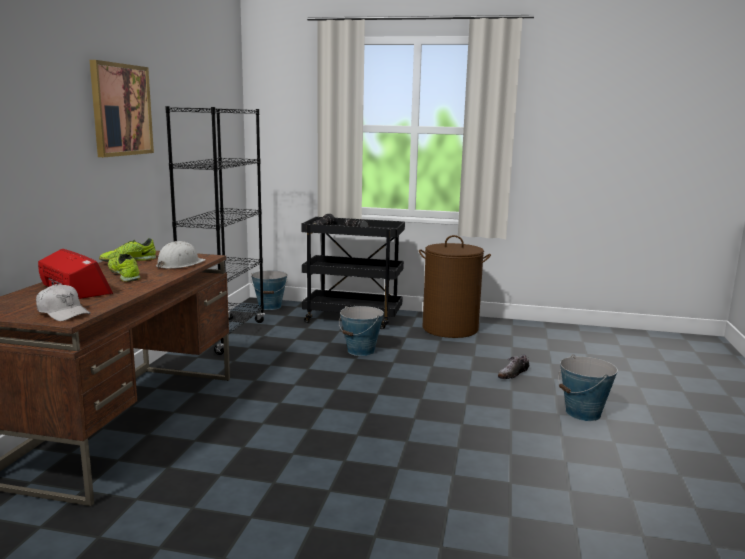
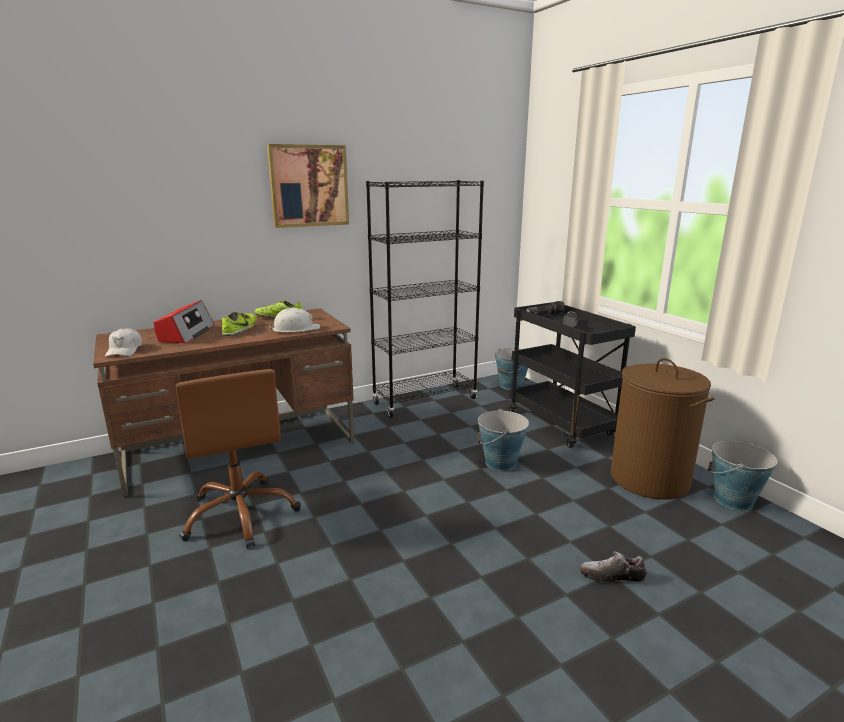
camera: 50 degrees right, 5 degrees up
(248, 455) = (241, 514): none -> brown office chair
(583, 413) = (597, 690): bucket -> bucket (733, 500)

